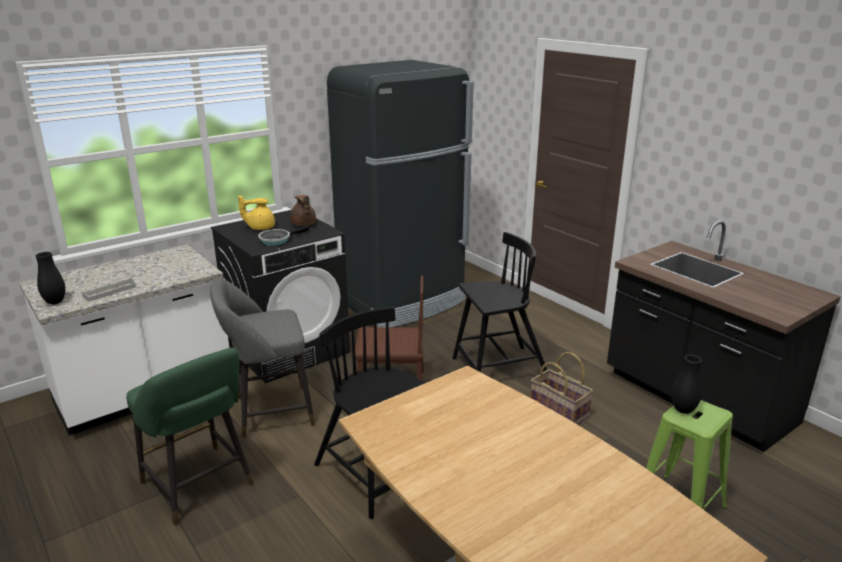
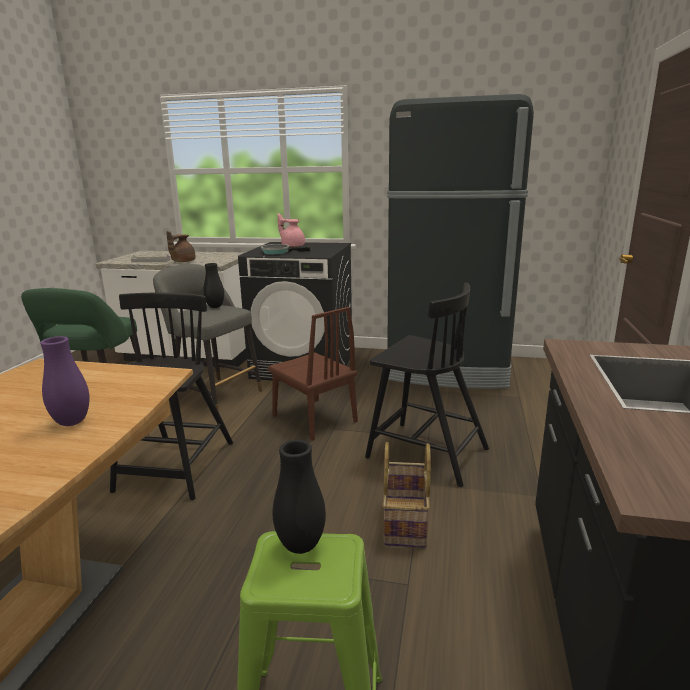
camera: 50 degrees right, 5 degrees down
(55, 302) = (121, 259): black vase -> black vase (215, 307)
(260, 227) = (292, 246): yellow teapot -> pink teapot
(303, 224) = (322, 249): brown teapot -> brown teapot (182, 261)
(516, 426) = (72, 422): none -> purple vase

